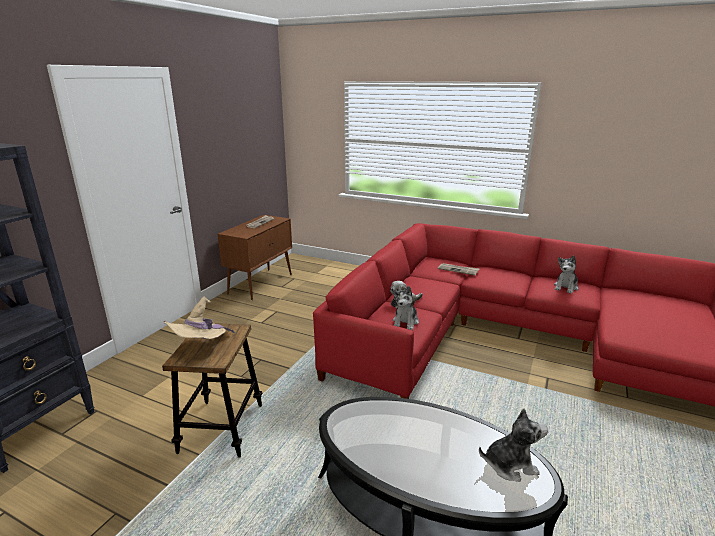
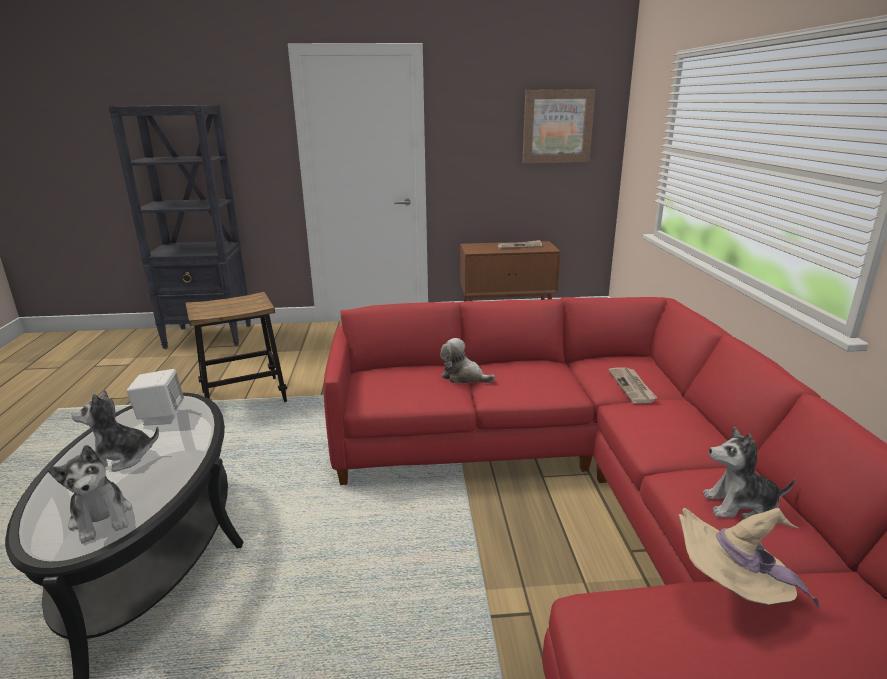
camera: 60 degrees right, 0 degrees up
(200, 347) = (221, 304): beige hat -> beige hat (731, 591)
(254, 130) = (557, 126): none -> picture
(367, 426) = (161, 417): none -> white speaker
(405, 322) = (406, 388): plush toy -> plush toy (121, 458)

